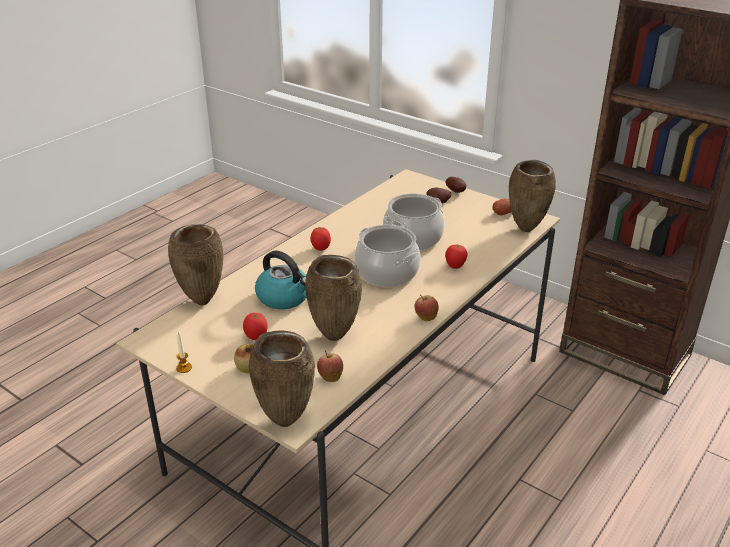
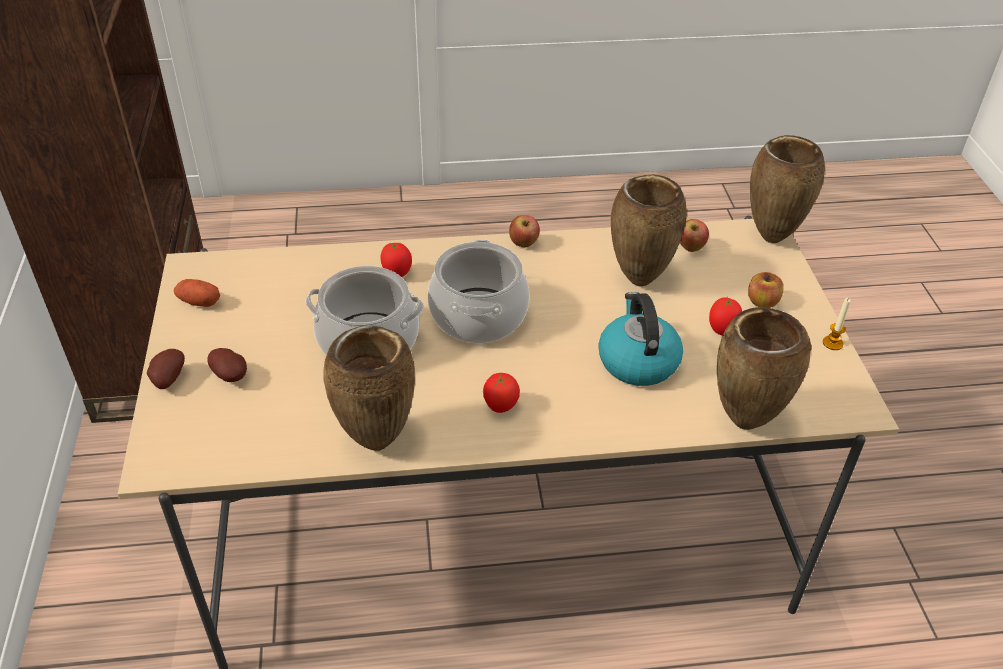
camera: 135 degrees left, 10 degrees up
(527, 230) = (233, 263): brown vase -> brown vase (376, 441)

